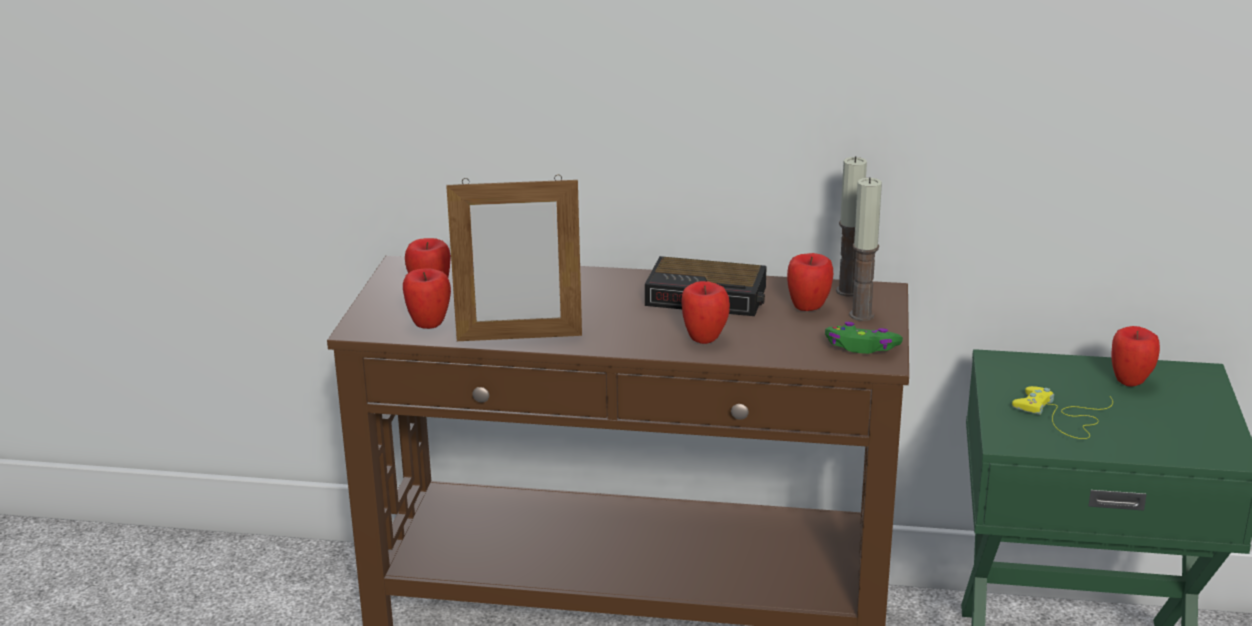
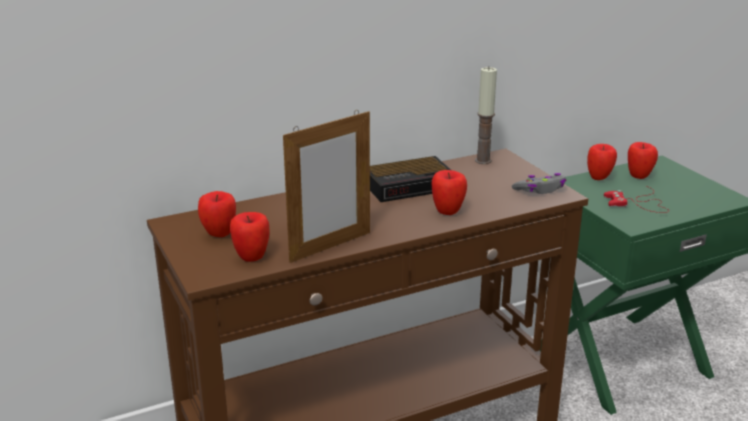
camera: 35 degrees left, 0 degrees up
(808, 308) = (477, 176): apple -> apple (599, 178)
(861, 315) = (511, 172): candle -> none
(861, 347) = (540, 190): green game controller -> grey game controller
(1063, 417) = (638, 204): yellow game controller -> red game controller

